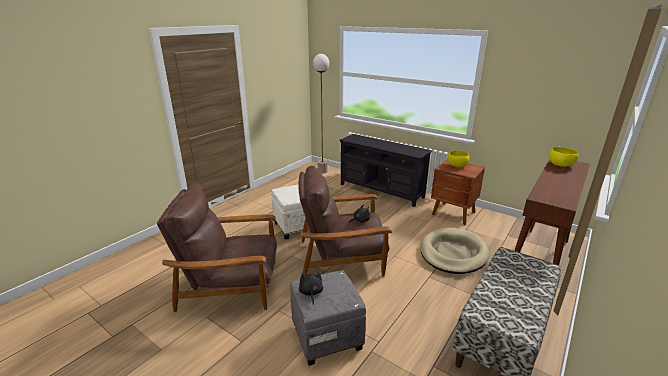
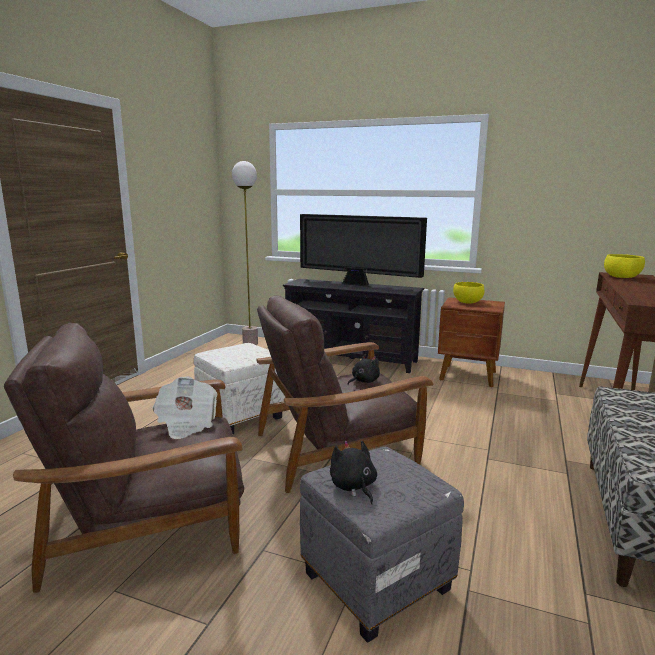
camera: 15 degrees left, 10 degrees down
(251, 238) = (186, 423): none -> newspaper
(388, 143) = (358, 284): none -> television
(453, 253) = (500, 423): beige dog bed -> none

